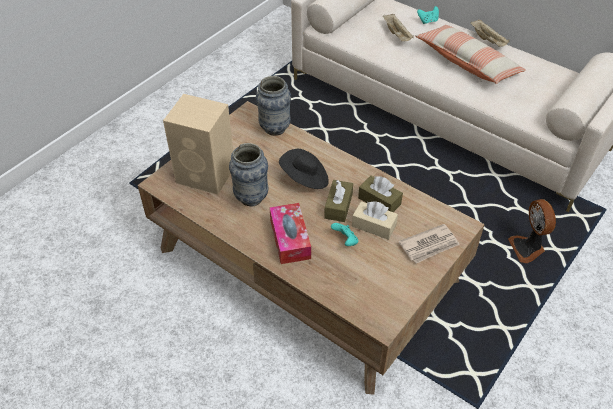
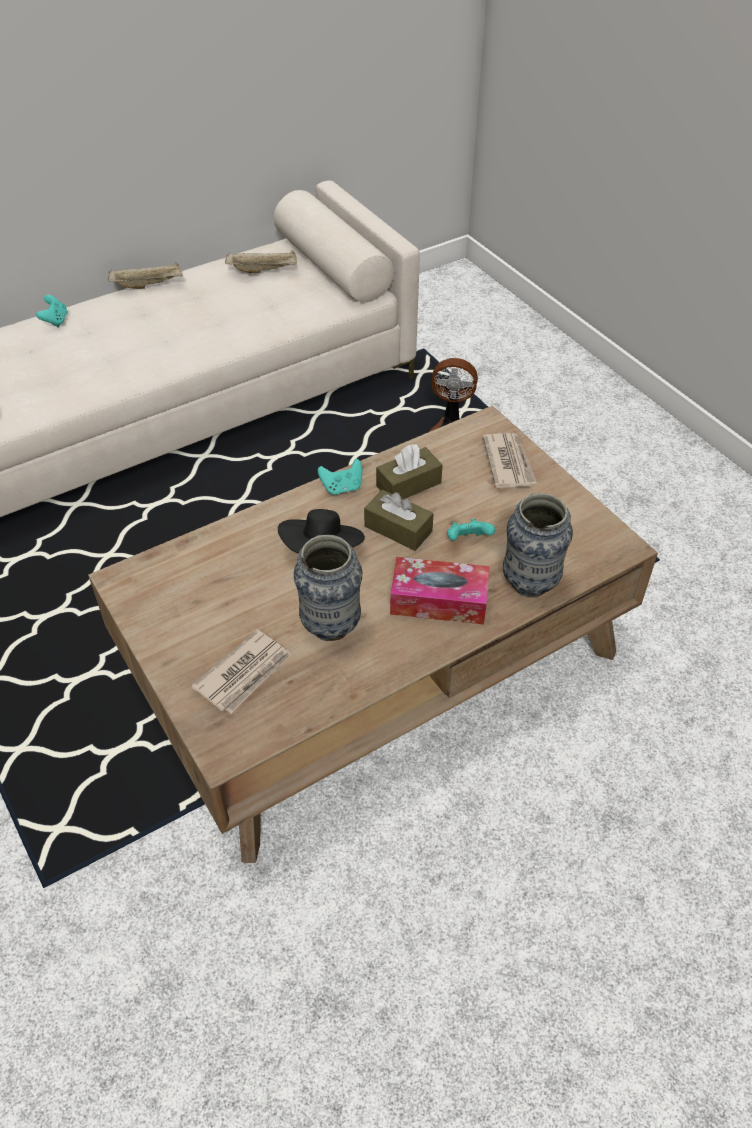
camera: 70 degrees left, 0 degrees up
(207, 175) = (245, 674): beige speaker -> newspaper
(274, 129) = (186, 556): vase -> vase (530, 583)
(359, 172) = (342, 487): none -> turquoise game controller
(374, 226) = (452, 504): beige tissue box -> none
(397, 35) = (60, 360): beige tray -> beige tray (263, 270)
(467, 63) = (179, 319): pillow -> none

